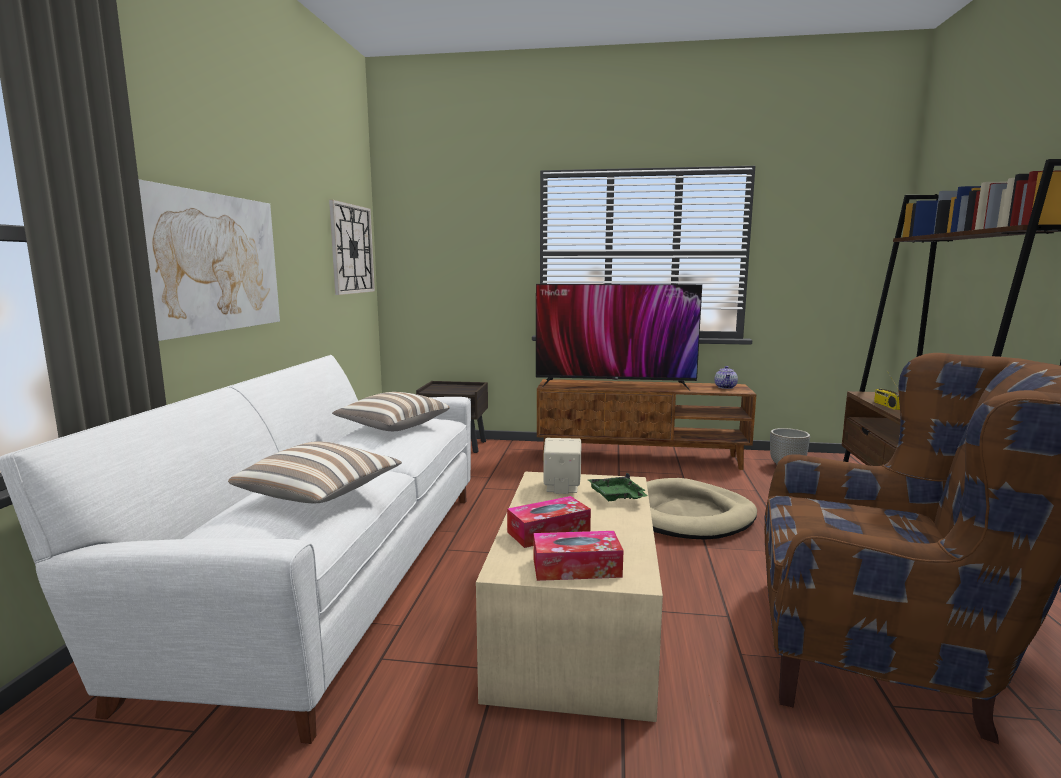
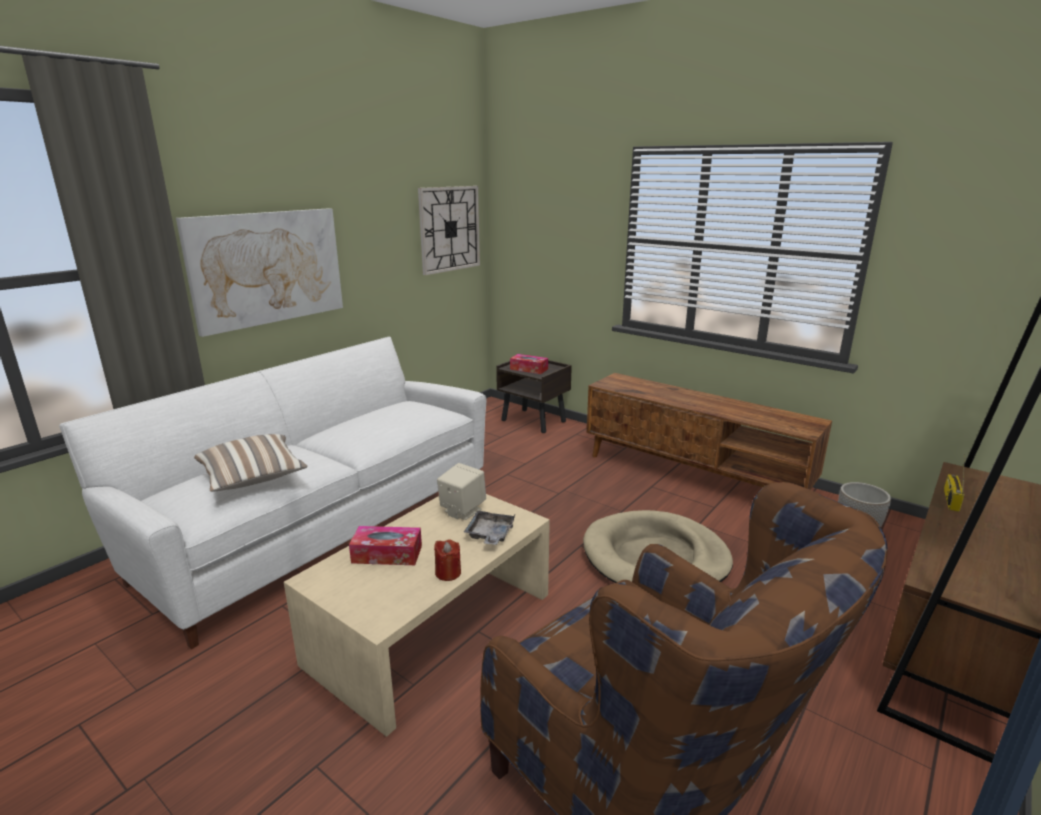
camera: 30 degrees right, 10 degrees up
(392, 427) = (391, 416): pillow -> none
(576, 568) = (357, 595): tissue box -> tissue box (529, 369)
(614, 384) = (673, 394): television -> none
(617, 497) = (490, 535): green tray -> grey tray
(630, 529) = (448, 573): none -> red candle
(725, 387) = (796, 421): teapot -> none

